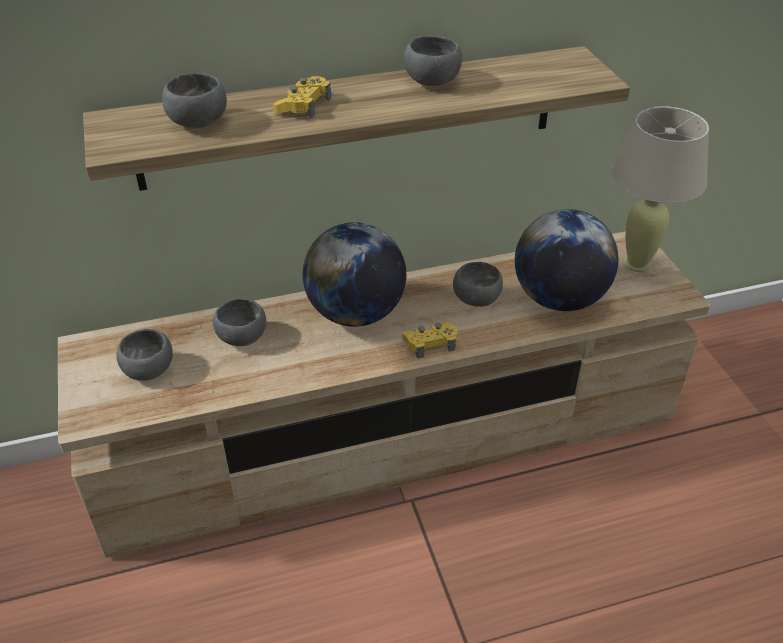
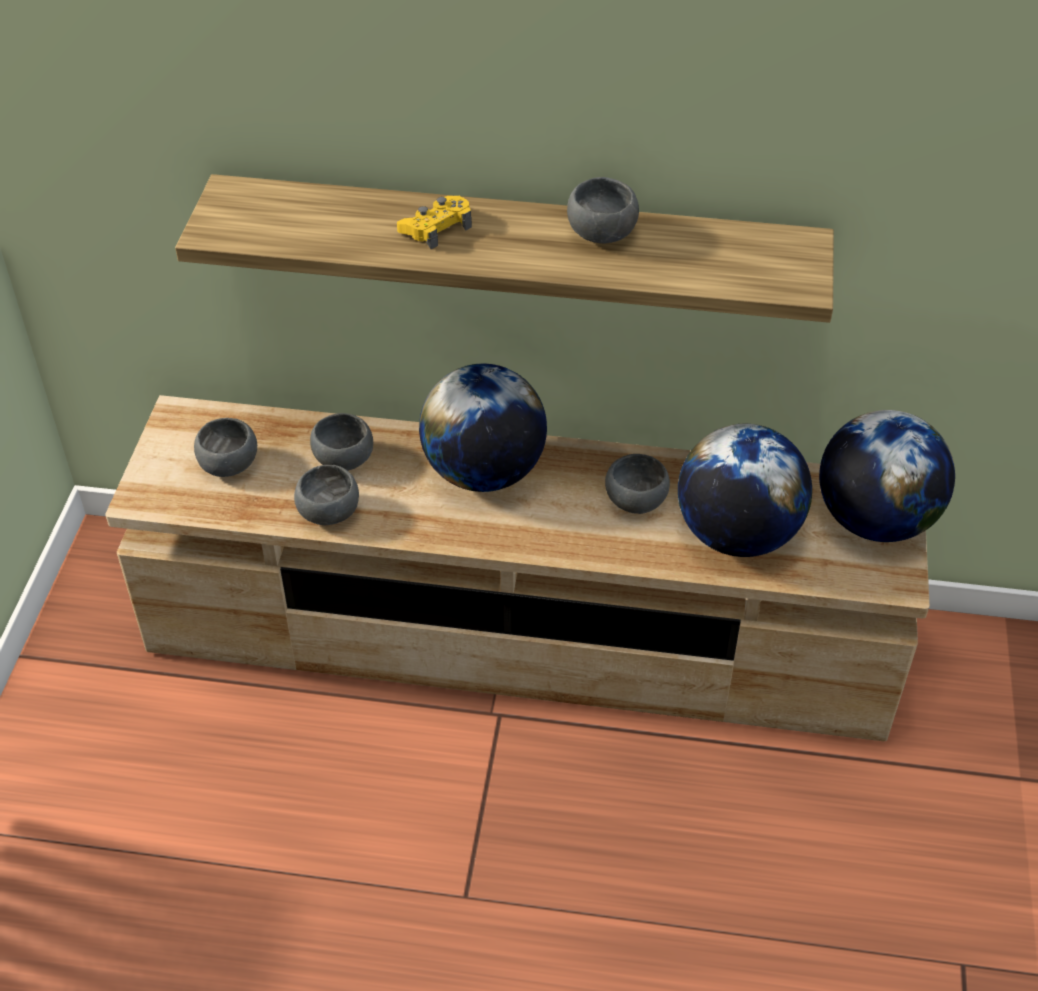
camera: 25 degrees right, 5 degrees up
(200, 122) = (315, 221): grey bowl -> grey bowl (330, 513)
(430, 343) = (544, 537): yellow game controller -> none
(636, 263) = (874, 520): beige table lamp -> globe

